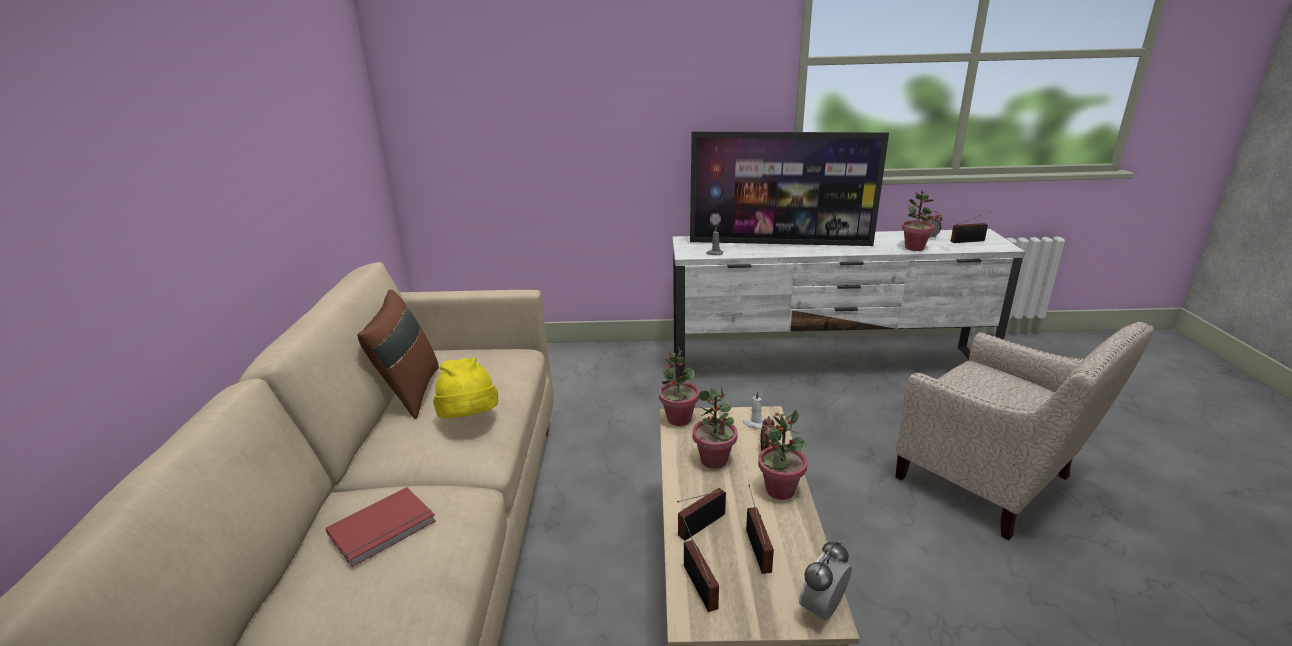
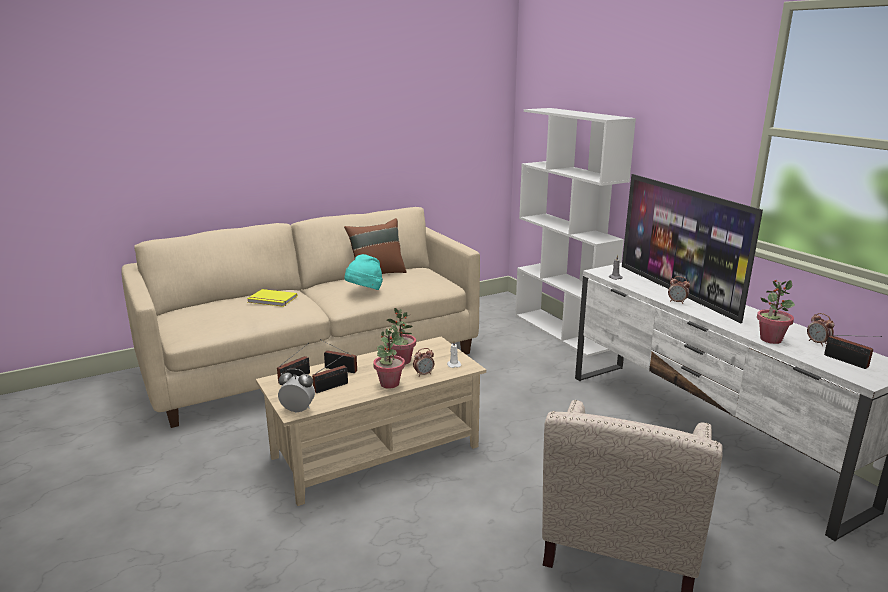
camera: 60 degrees right, 5 degrees down
(384, 529) = (272, 300): red book -> yellow book
(469, 420) = (364, 292): yellow hat -> turquoise hat
(568, 353) = (562, 331): none -> white bookcase
(678, 419) = (434, 343): potted plant -> none
(805, 250) = (677, 302): none -> alarm clock

